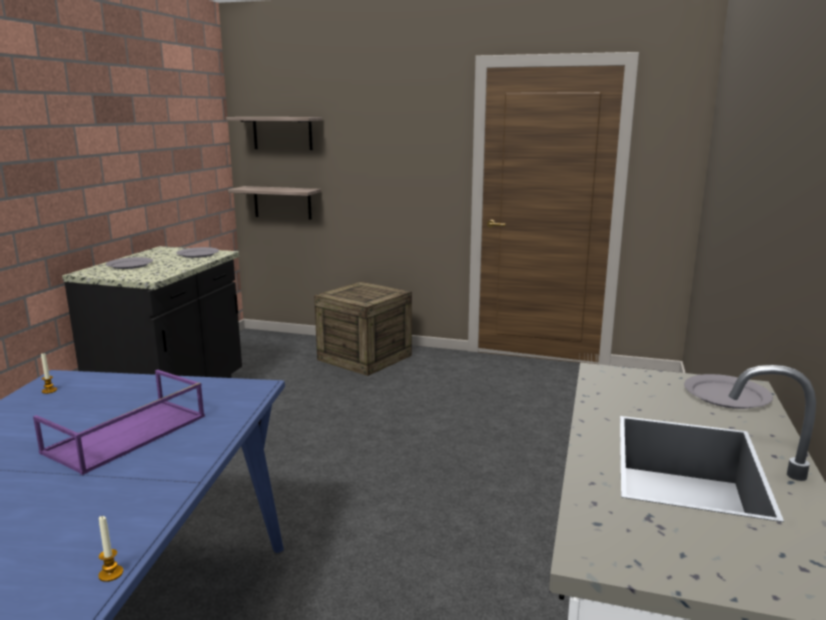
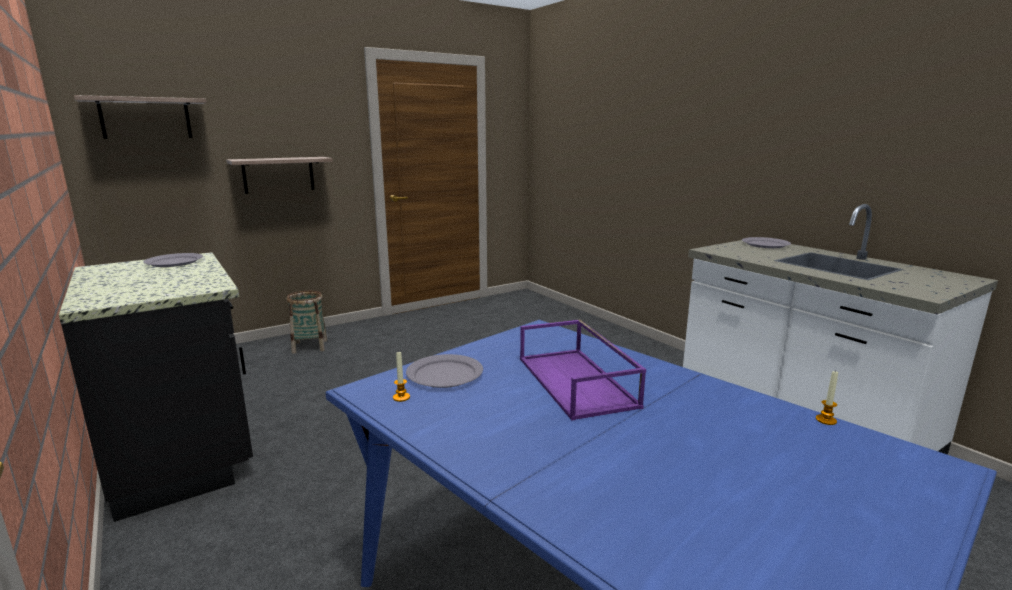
camera: 50 degrees left, 0 degrees up
(129, 265) = (124, 286): grey plate -> grey plate (444, 375)
(282, 202) = (155, 202): shelf -> shelf (278, 174)
(364, 357) = (310, 346): crate -> basket

